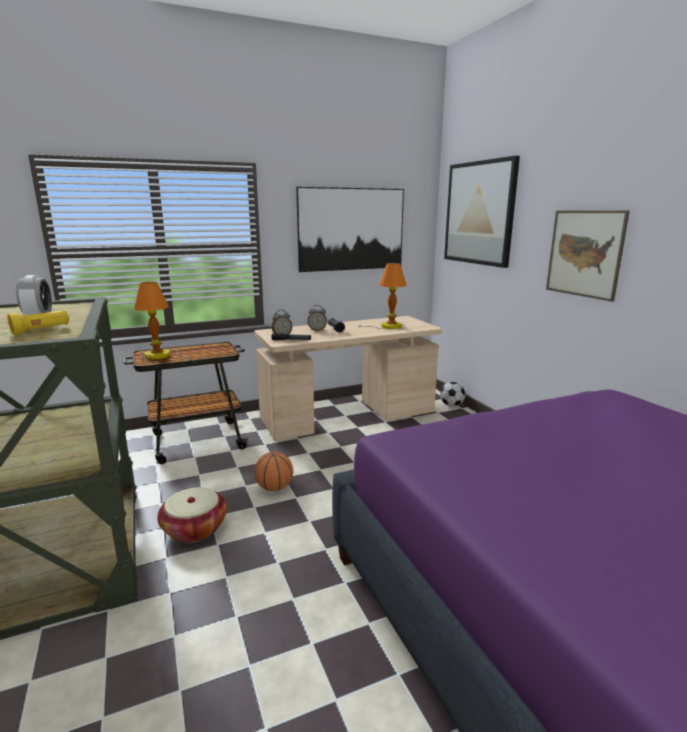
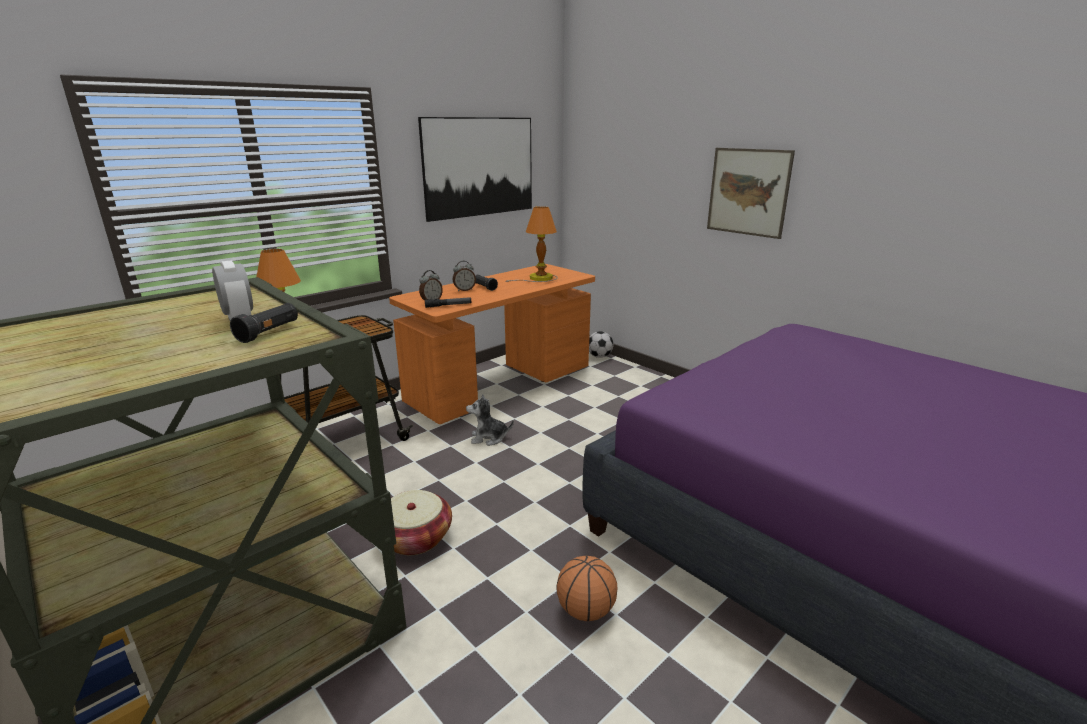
camera: 20 degrees left, 5 degrees up
(42, 330) = (269, 332): yellow flashlight -> black flashlight
(274, 488) = (473, 476): basketball -> basketball (586, 610)
(308, 459) = (488, 438): none -> plush toy
(348, 417) = (501, 385): beige desk -> orange desk
(479, 213) = (621, 147): picture -> none

